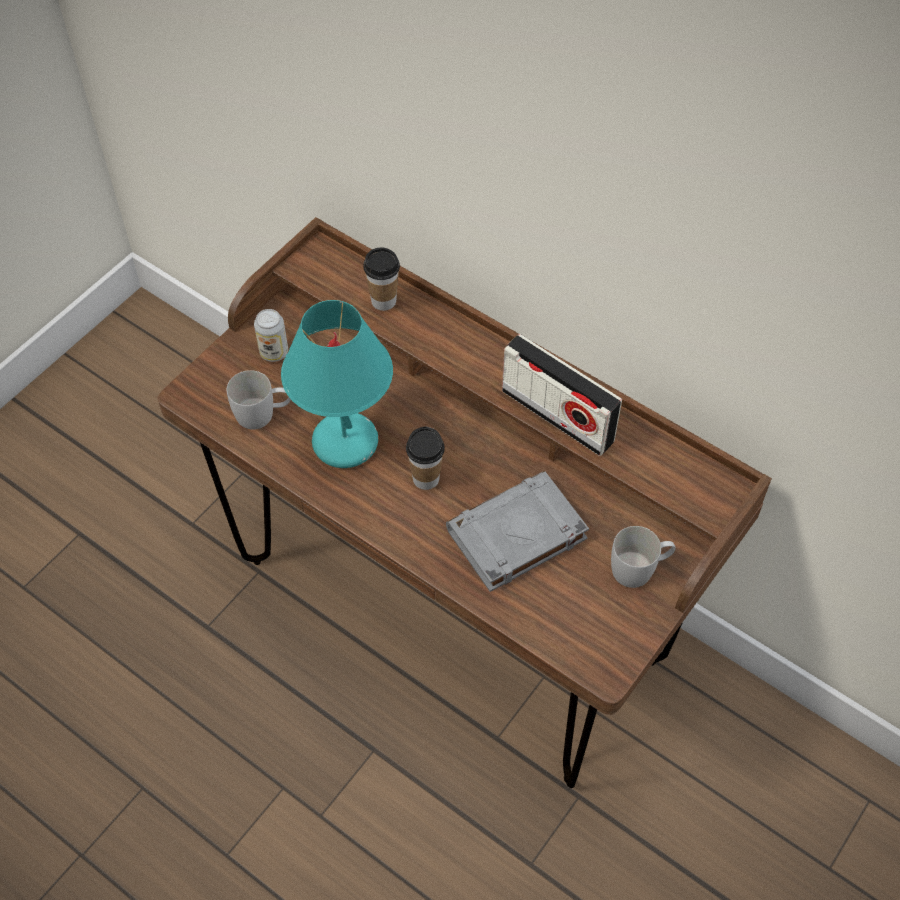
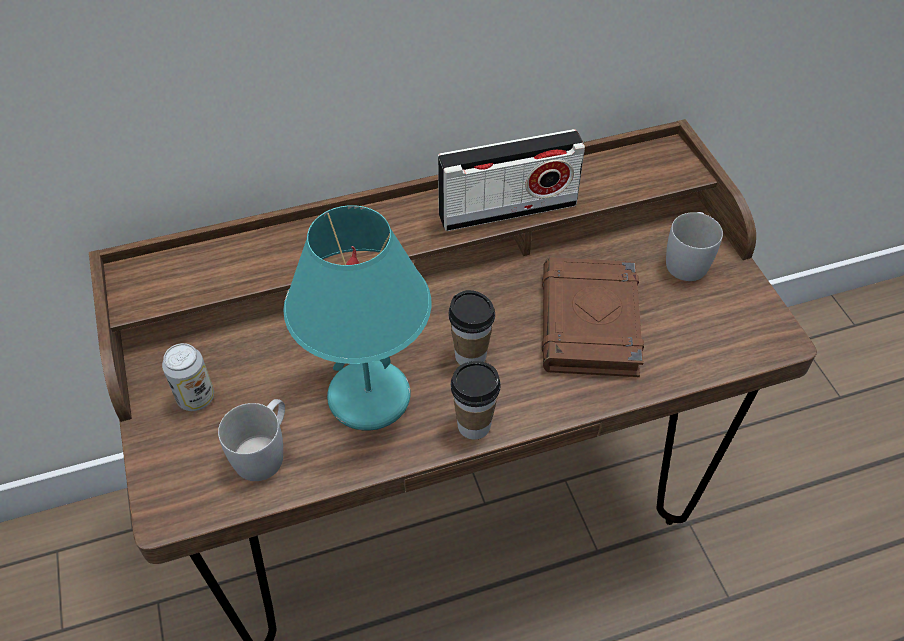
camera: 55 degrees left, 5 degrees down
(383, 301) = (251, 258): cup -> cup (474, 425)
(515, 536) = (590, 324): grey book -> brown book

